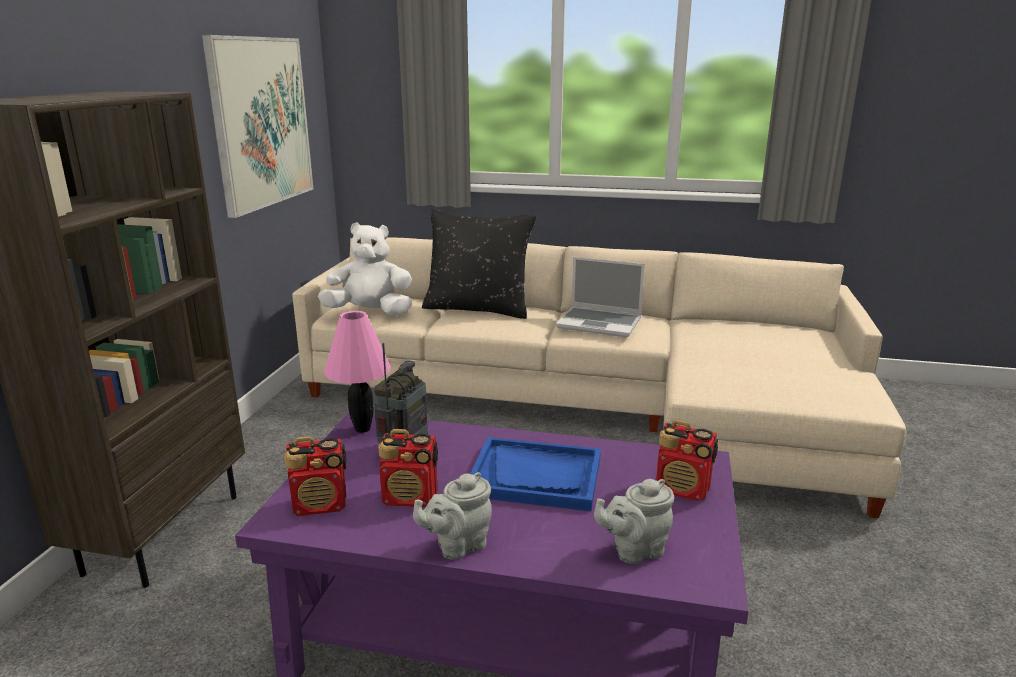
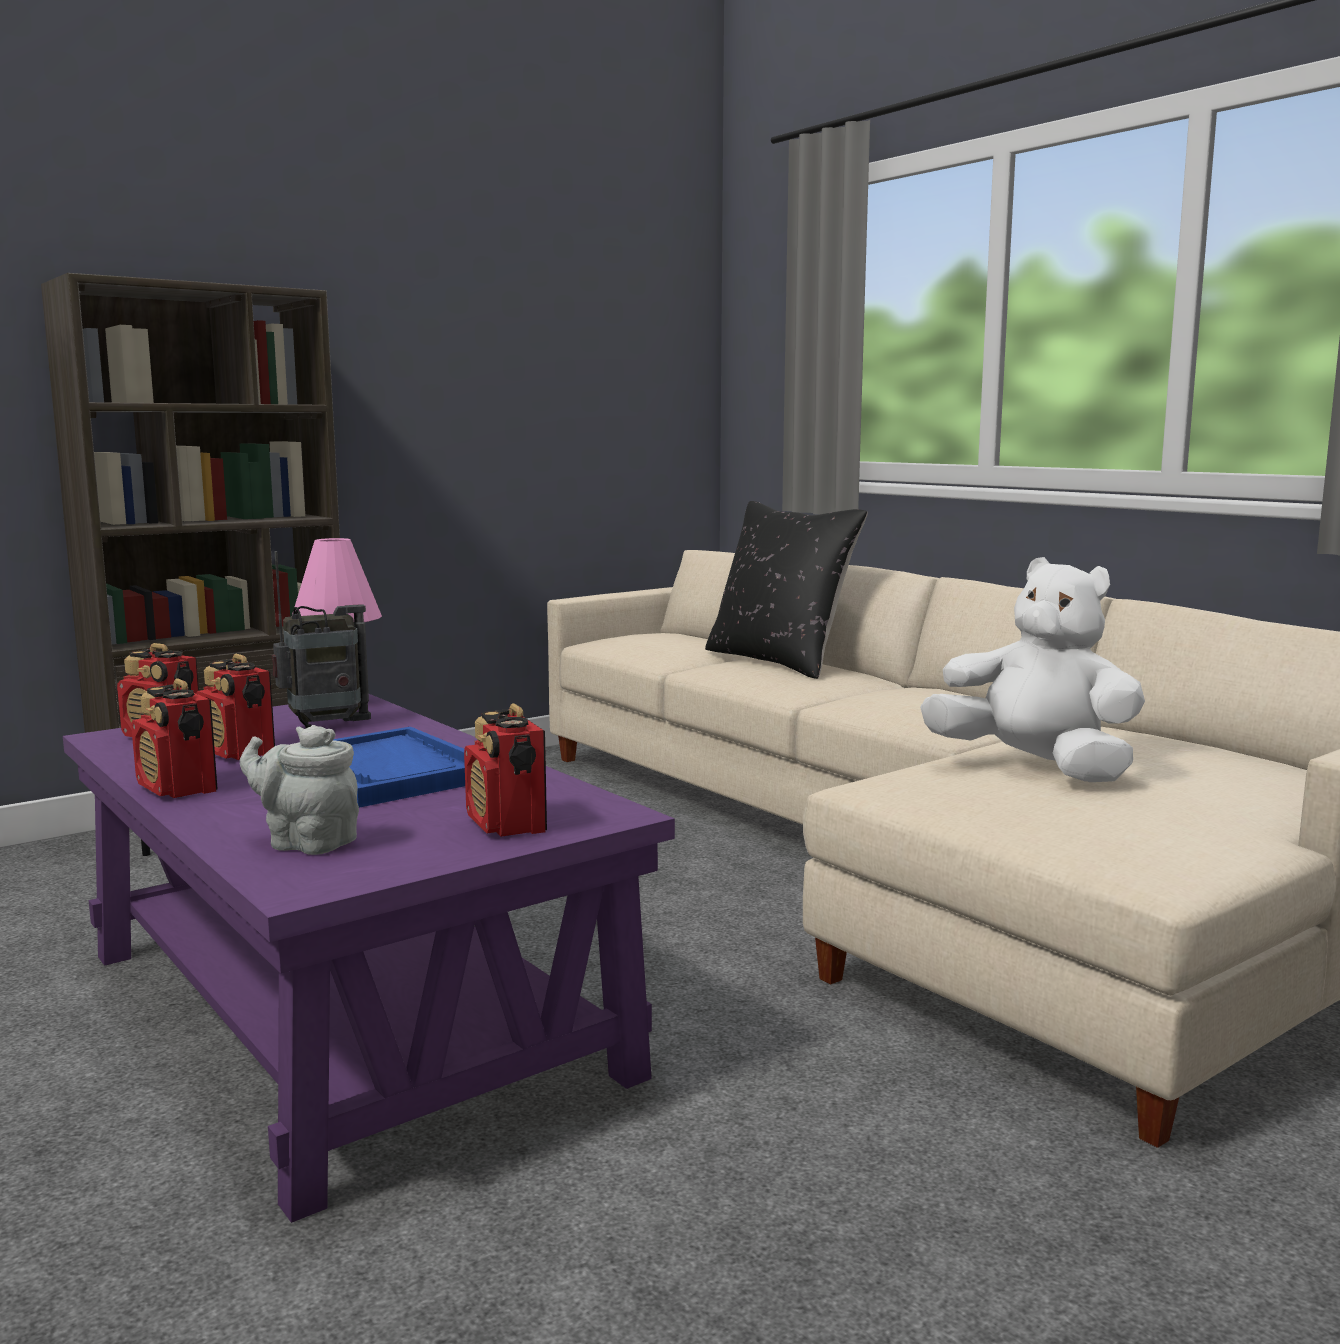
camera: 40 degrees right, 10 degrees down
(261, 122) = (563, 372): picture -> none
(370, 313) = (635, 644): white plush toy -> white plush toy (1034, 768)
(457, 546) = (178, 789): grey teapot -> radio
(600, 323) = (912, 699): laptop -> none

